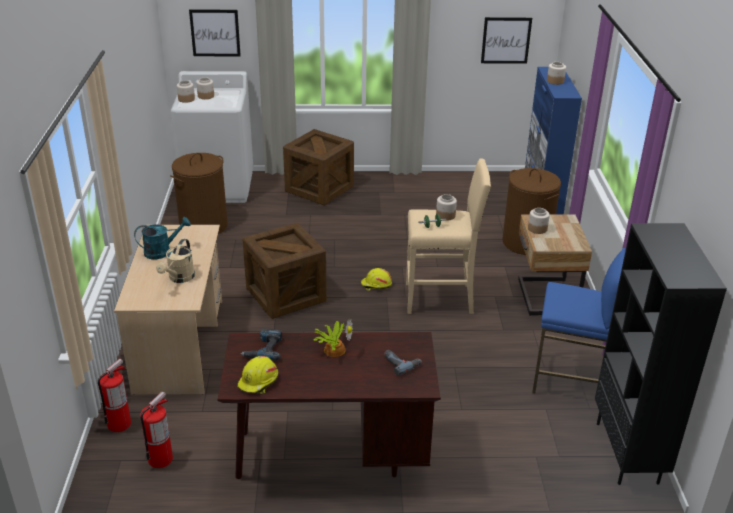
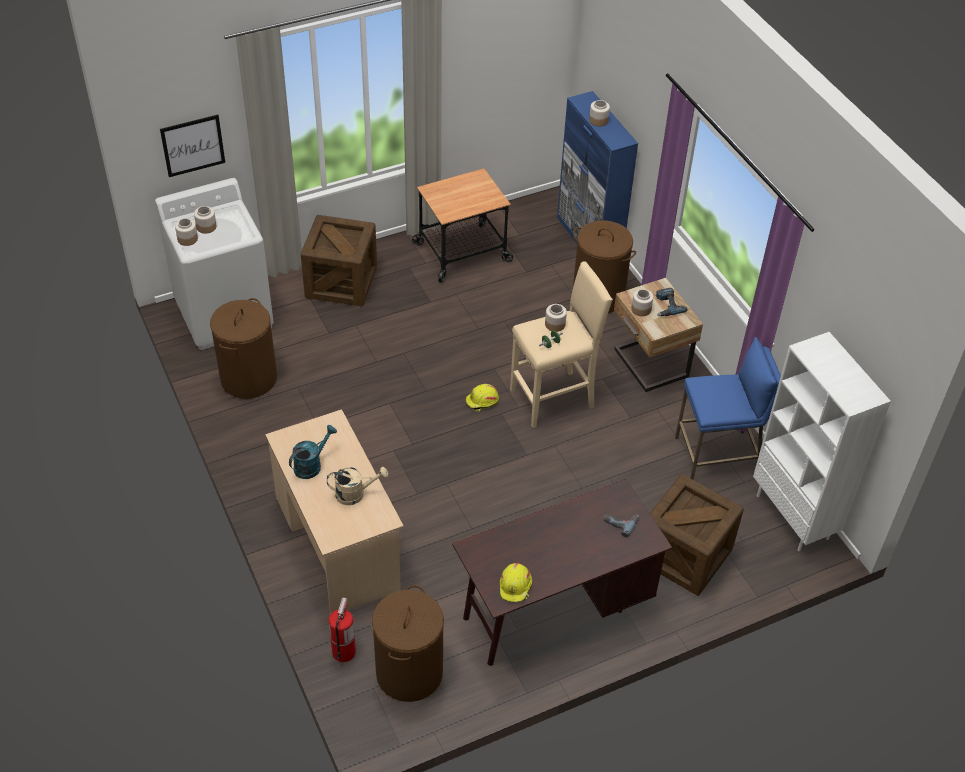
camera: 25 degrees left, 15 degrees up
(160, 459) = (409, 672): fire extinguisher -> brown laundry basket
(179, 278) = (355, 494): beige watering can -> beige watering can turned 90 degrees counterclockwise
(264, 349) = (495, 550): power drill -> power drill (666, 306)
(286, 295) = (400, 444): crate -> crate (685, 555)
(333, 349) = (555, 528): potted plant -> none
(428, 192) = (462, 252): none -> cart
(506, 40) = (520, 67): picture -> none
(628, 453) = (793, 517): black bookcase -> white bookcase

